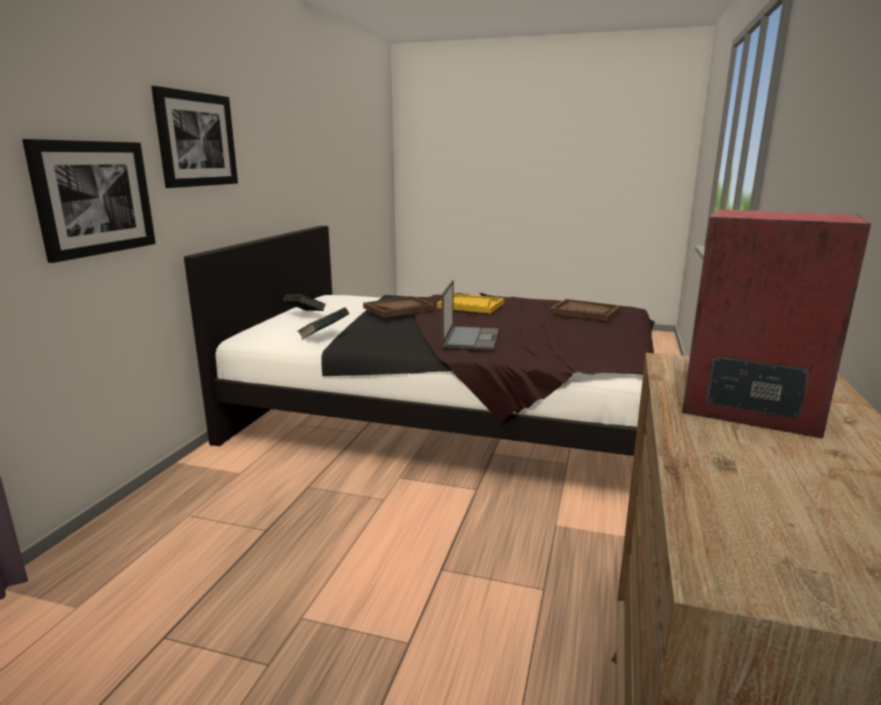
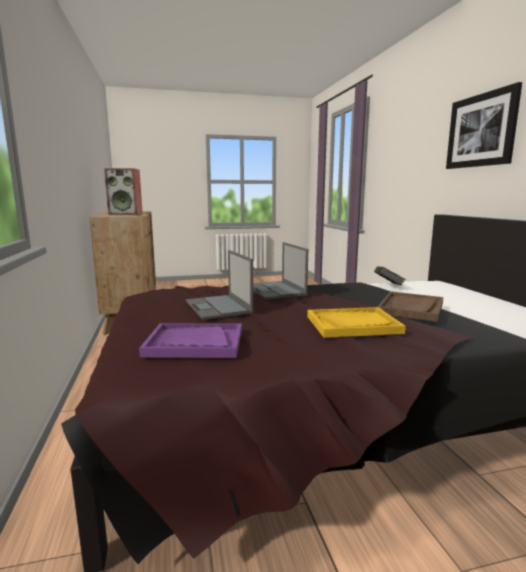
camera: 150 degrees right, 5 degrees down
(94, 198) = (414, 174): picture -> none
(305, 315) = (473, 299): book -> none
(551, 330) = (218, 307): none -> laptop
(585, 312) = (194, 343): brown tray -> purple tray

